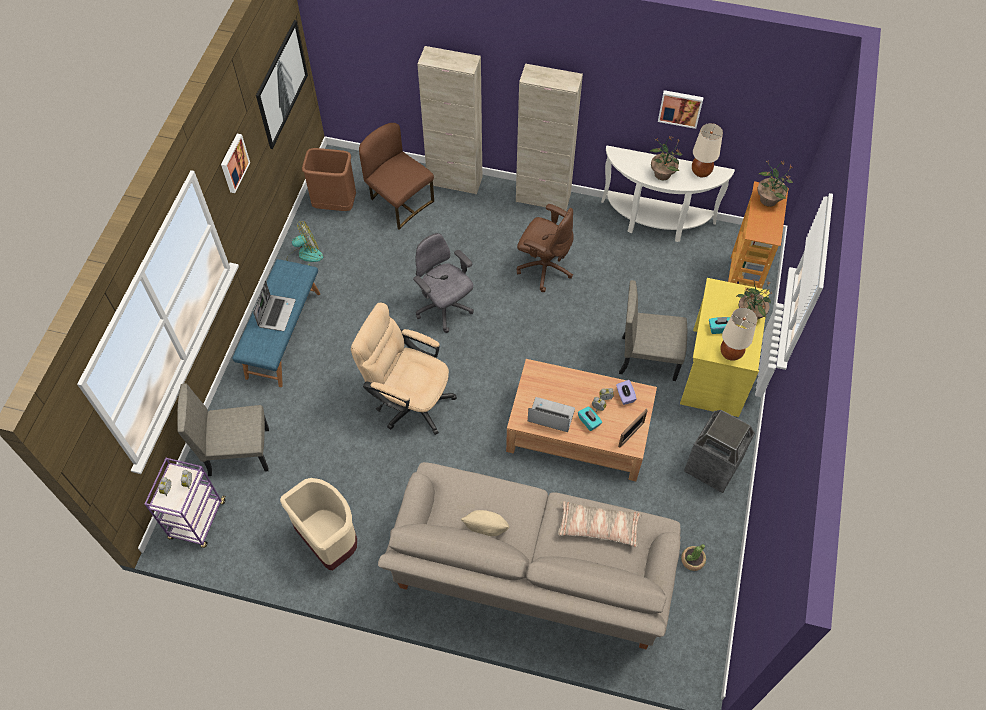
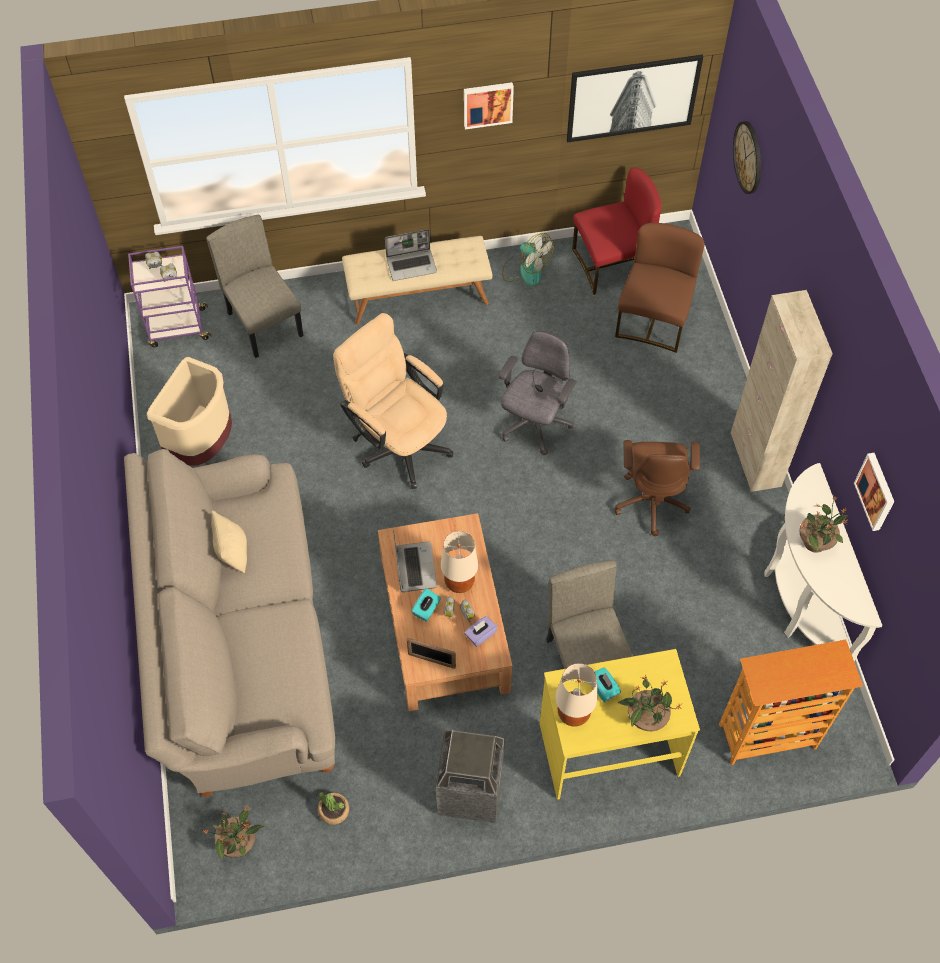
camera: 65 degrees right, 0 degrees up
(283, 334) = (418, 296): blue bench -> beige bench
(335, 204) = (611, 264): brown trash can -> red chair
(386, 46) = (748, 157): none -> wall clock
(409, 400) = (398, 442): beige office chair -> beige office chair turned 45 degrees counterclockwise
(454, 181) = (719, 360): beige cabinet -> none
(598, 527) = (282, 661): pillow -> none
(701, 172) = (849, 586): beige table lamp -> beige table lamp (459, 583)
(768, 199) = (825, 667): potted plant -> potted plant (239, 843)

